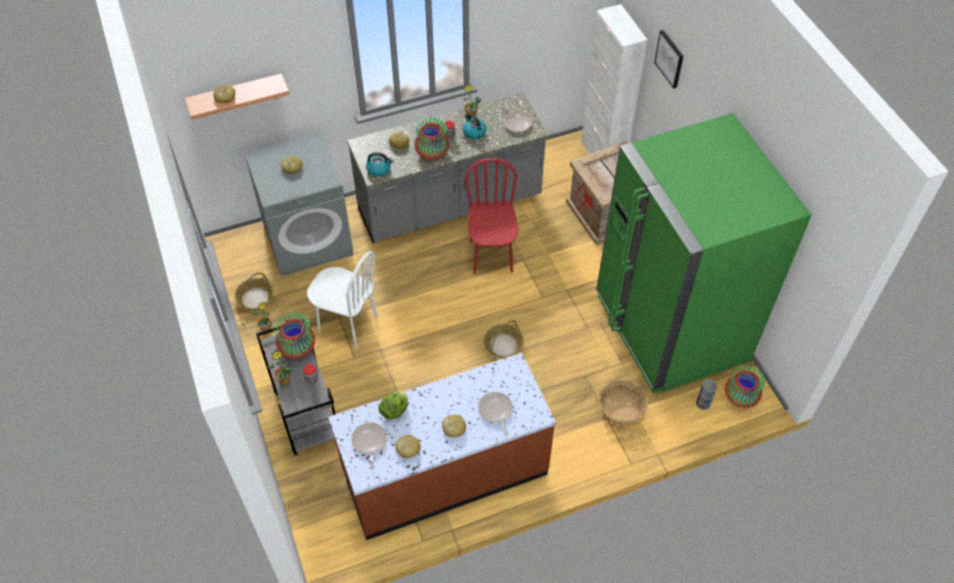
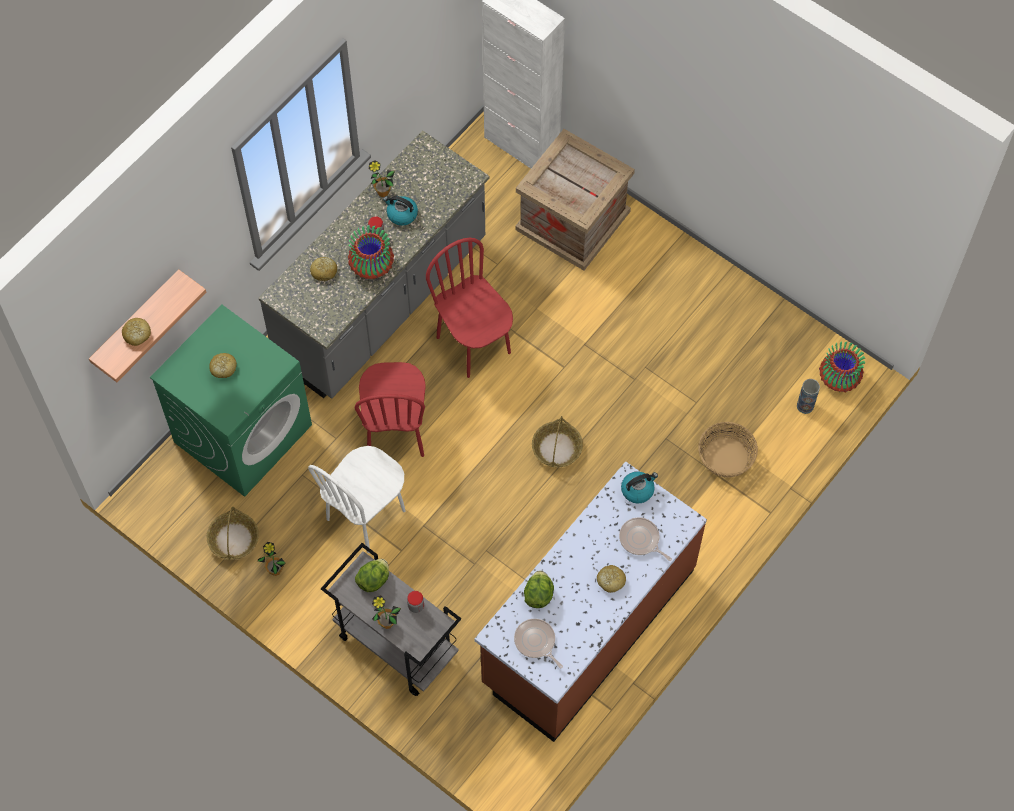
camera: 30 degrees left, 10 degrees up
(297, 348) = (374, 580): vase -> lettuce
(308, 239) = (243, 433): grey washing machine -> green washing machine
(347, 325) = (366, 515): white chair -> white chair turned 135 degrees clockwise
(379, 169) = (325, 318): kettle -> kettle (638, 490)
(403, 283) = (395, 431): none -> red chair
(408, 449) = (579, 627): bread -> none
(517, 123) = (443, 177): frying pan -> none
(670, 58) = (607, 36): picture -> none
(671, 328) = (724, 334): green fridge -> none

